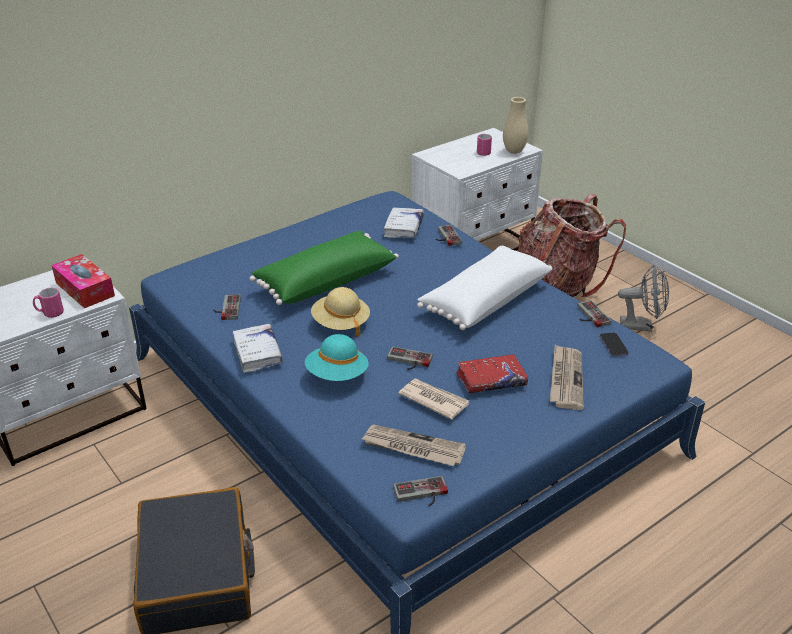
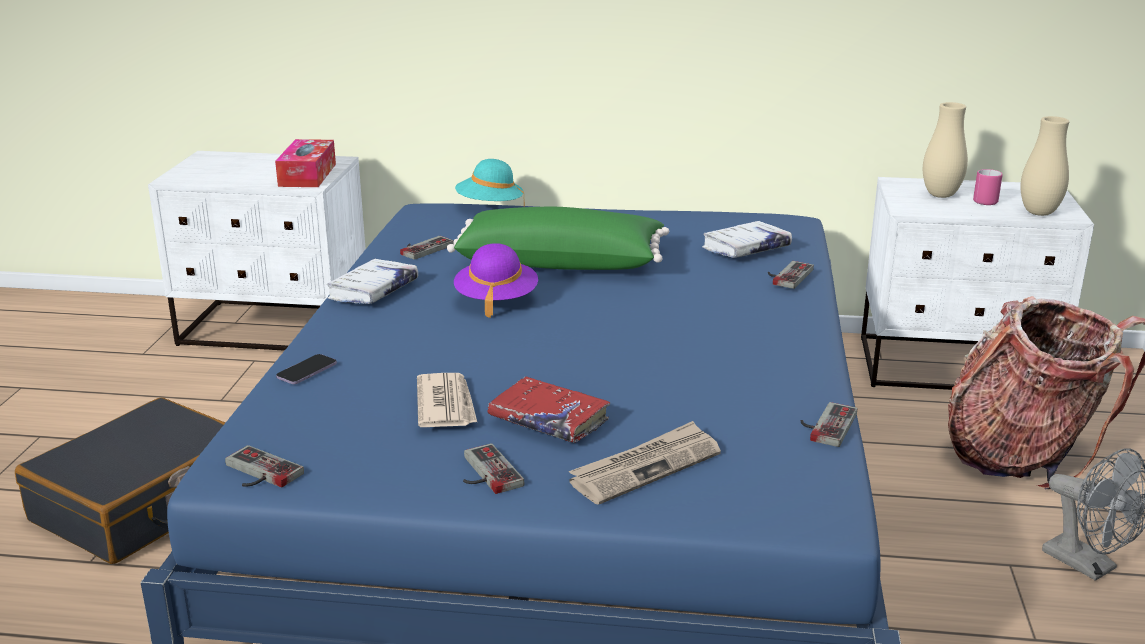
camera: 45 degrees right, 10 degrees down
(50, 313) = (247, 181): pink mug -> none
(337, 375) = (399, 338): turquoise hat -> turquoise hat (489, 206)
(340, 323) = (496, 300): beige hat -> purple hat
(408, 361) = (493, 360): game controller -> game controller (484, 473)
(412, 448) = (337, 432): newspaper -> none
(459, 156) = (940, 195): none -> beige vase
(484, 300) = (710, 350): white pillow -> none
(613, 345) = (791, 469): phone -> phone (307, 371)

